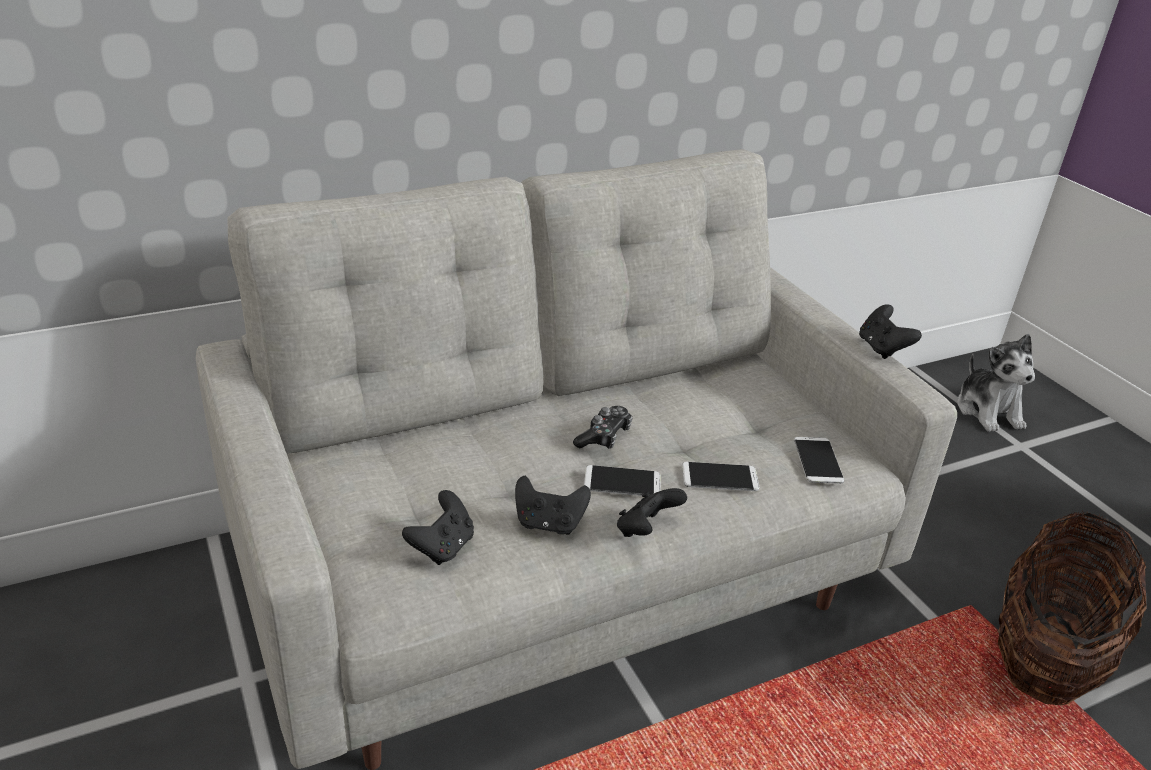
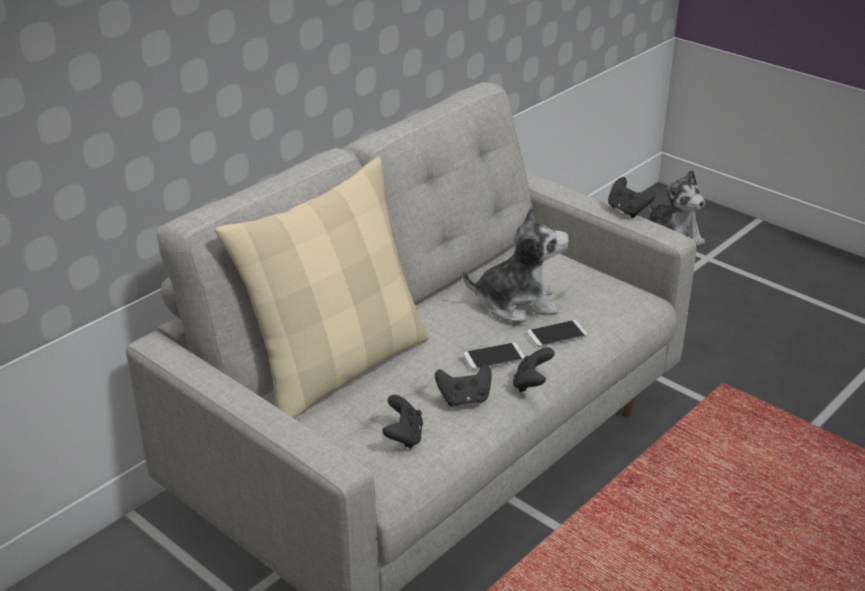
camera: 20 degrees left, 0 degrees up
(432, 440) = (338, 368): none -> beige pillow
(604, 436) = (460, 329): game controller -> none
(694, 426) = (516, 303): none -> plush toy
(817, 461) = (613, 304): phone -> none
(1045, 655) = (783, 400): basket -> none

